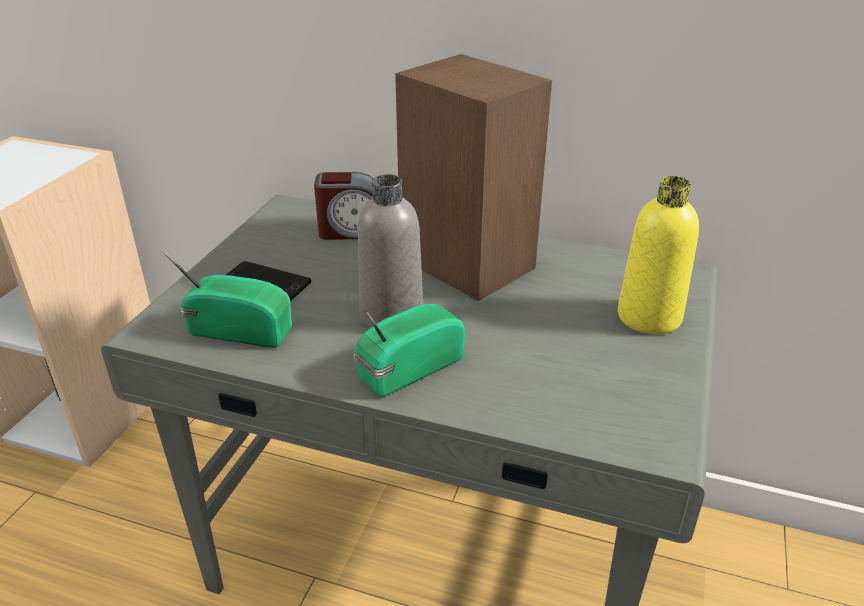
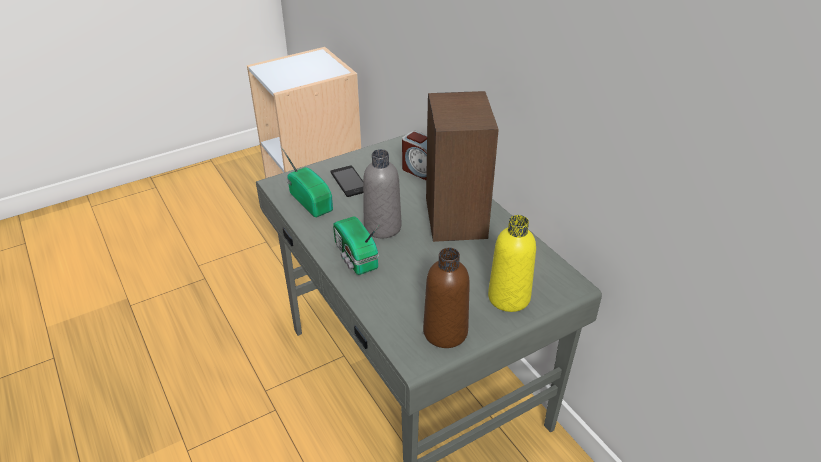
camera: 40 degrees right, 5 degrees up
(406, 368) = (355, 257): radio -> radio turned 120 degrees counterclockwise
(645, 394) = (445, 332): none -> brown bottle

